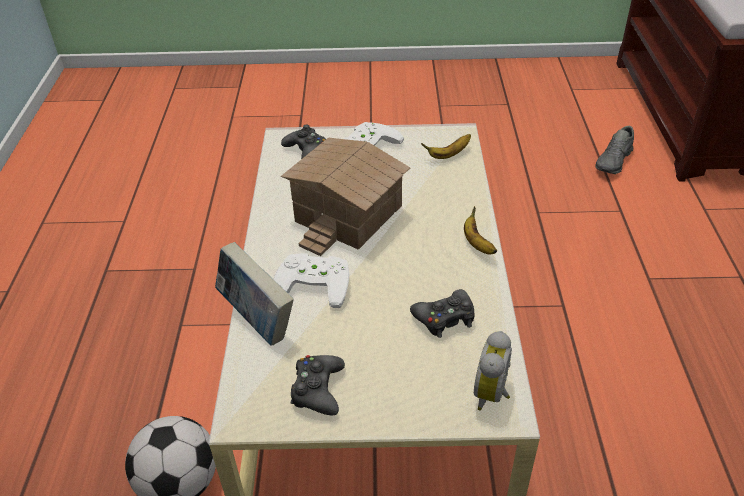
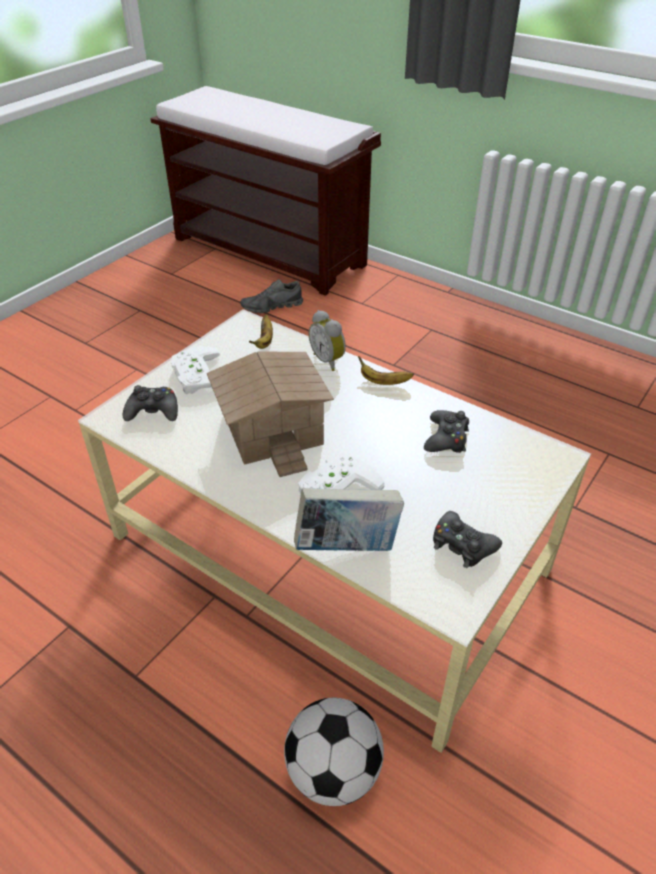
camera: 55 degrees left, 0 degrees up
(493, 394) = (539, 454): alarm clock -> alarm clock (329, 360)
(614, 162) = (272, 307): grey shoe -> grey shoe turned 90 degrees clockwise

